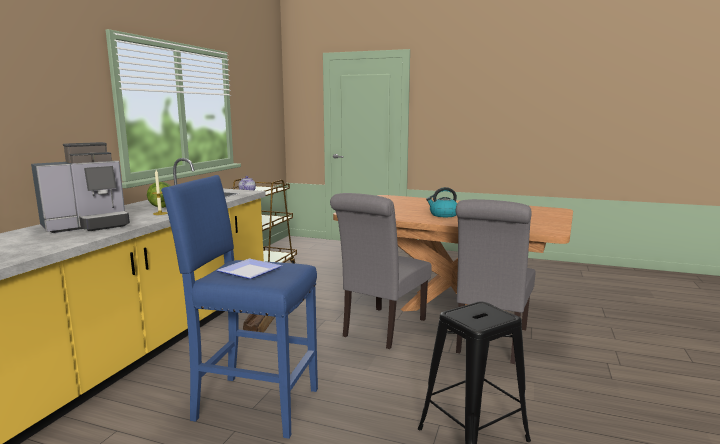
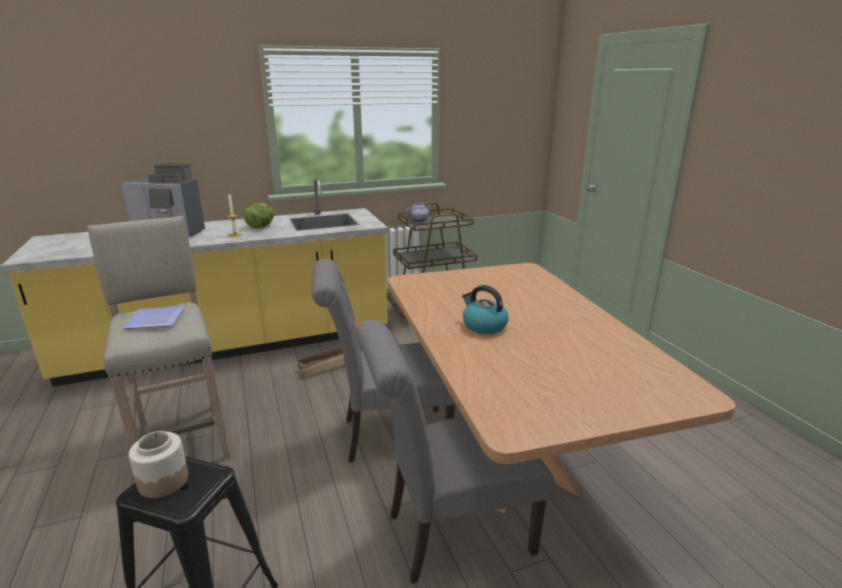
camera: 50 degrees right, 10 degrees up
(254, 404) = (182, 438): blue stool -> beige stool
(472, 317) = (163, 481): none -> jar

